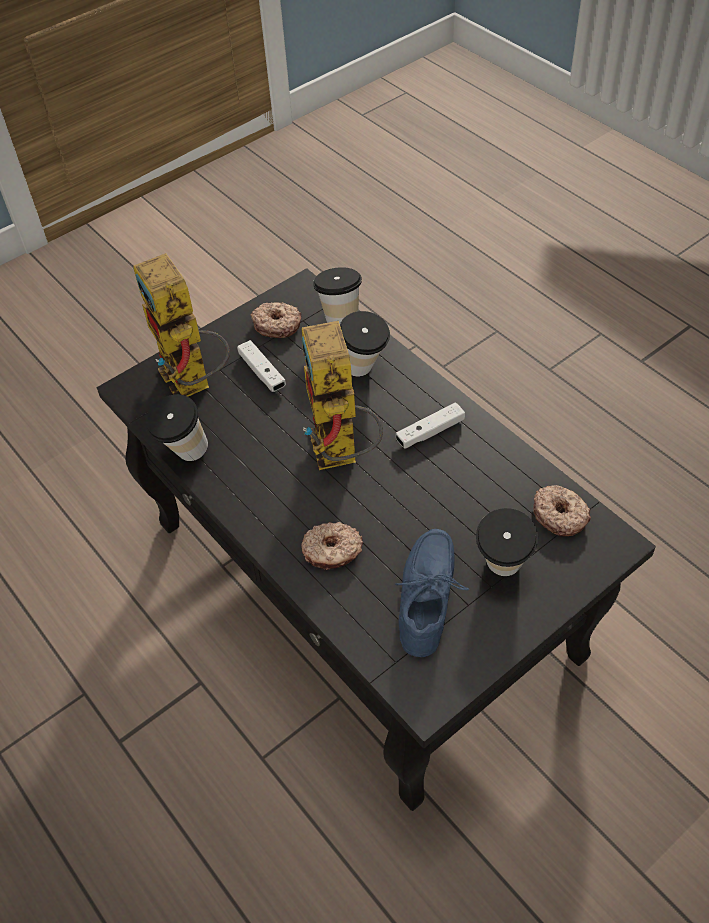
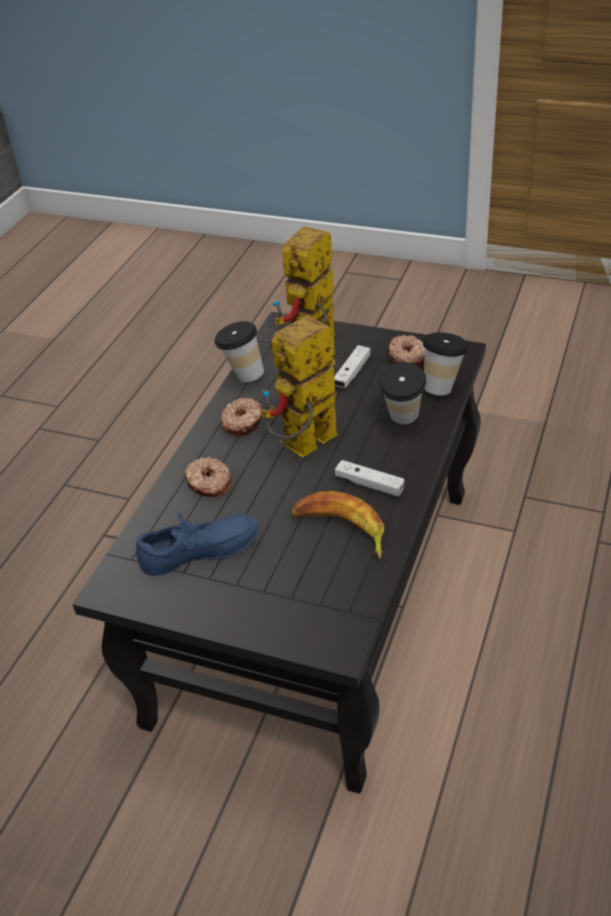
camera: 60 degrees right, 10 degrees down
(474, 478) = (341, 530): none -> banana
(502, 572) = (255, 585): cup -> none
(560, 515) = (342, 598): donut -> donut (243, 423)

